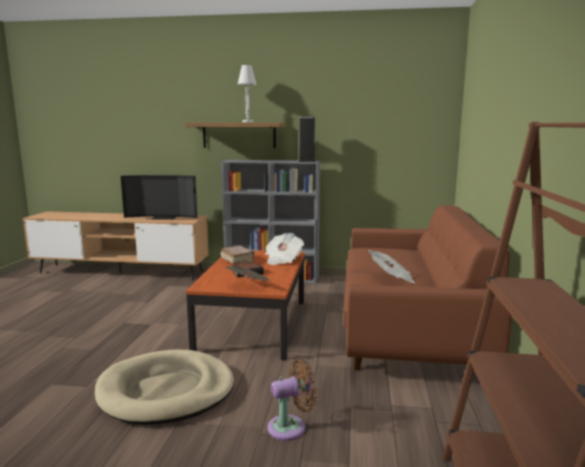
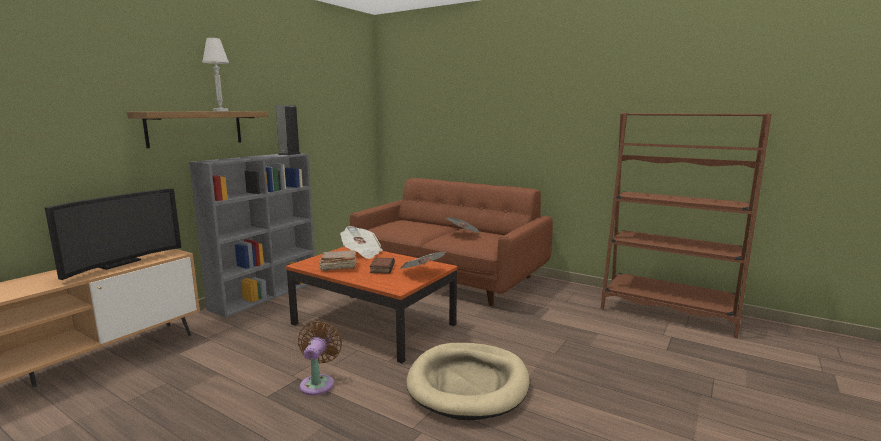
camera: 65 degrees left, 0 degrees up
(291, 427) = (552, 341): brown fan -> brown fan (318, 383)

